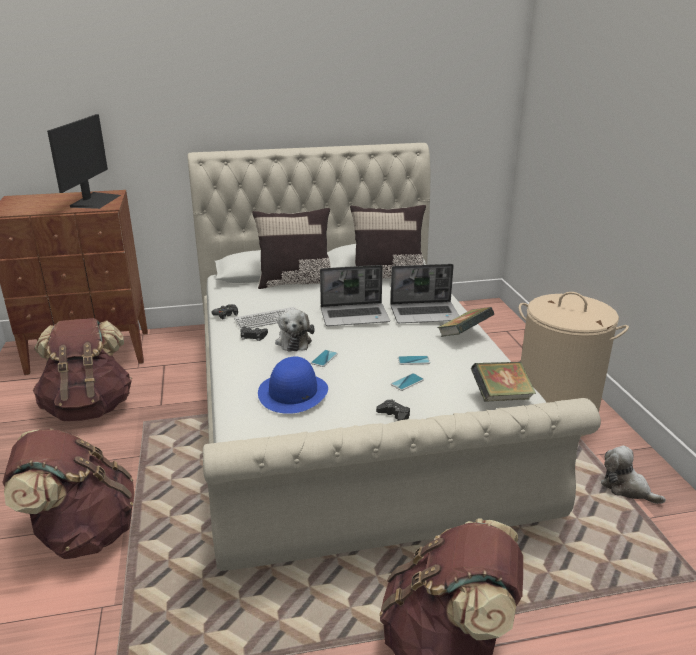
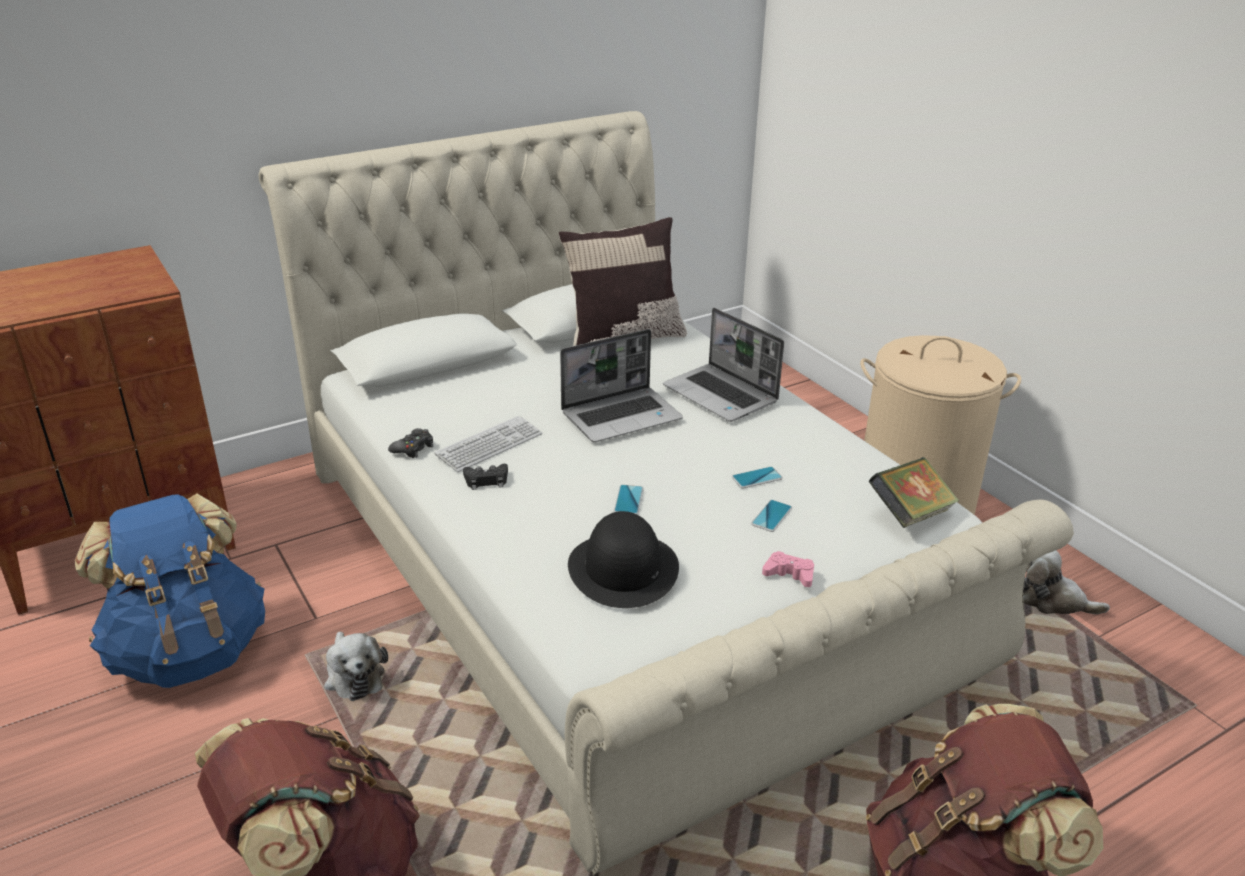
camera: 20 degrees left, 5 degrees up
(89, 408) = (189, 651): brown backpack -> blue backpack
(95, 200) = (114, 277): monitor -> none
(293, 341) = (557, 478): plush toy -> plush toy (354, 676)
(293, 392) = (623, 569): blue hat -> black hat
(296, 283) = (486, 370): pillow -> none
(394, 415) = (789, 574): black game controller -> pink game controller
(425, 314) = (721, 395): laptop -> laptop turned 75 degrees clockwise
(464, 335) = (799, 423): book -> none

